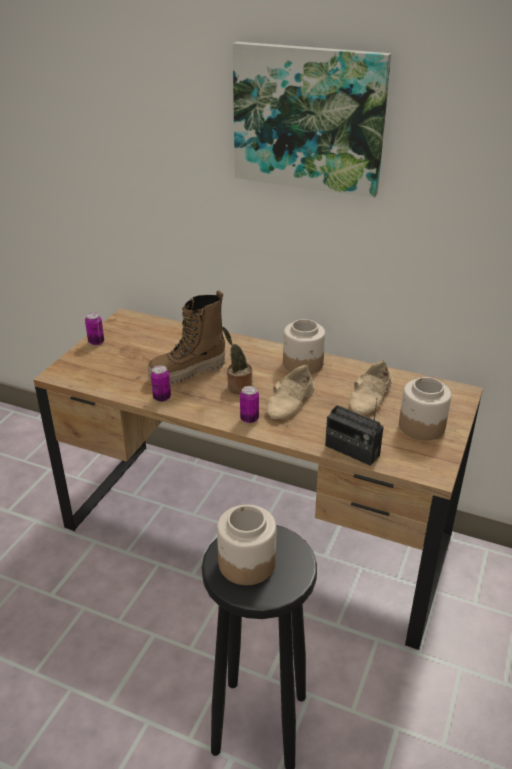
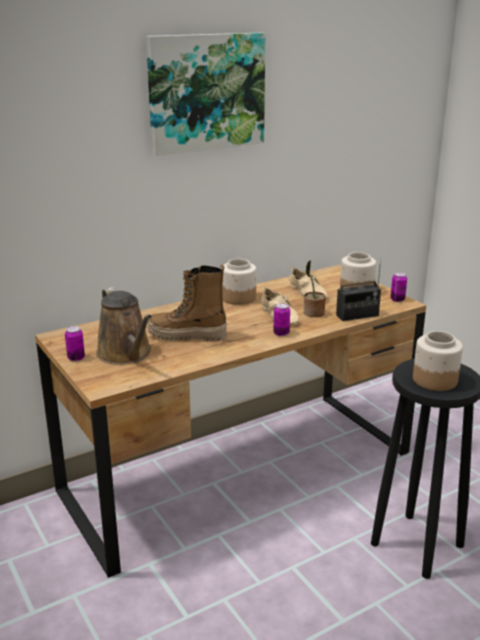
camera: 55 degrees left, 10 degrees down
(124, 359) = (126, 354): none -> brown watering can
(162, 397) = (208, 355): can -> can (397, 299)
(188, 372) = (187, 336): boot -> boot turned 90 degrees clockwise
(238, 387) = (235, 325): potted plant -> potted plant (313, 313)

